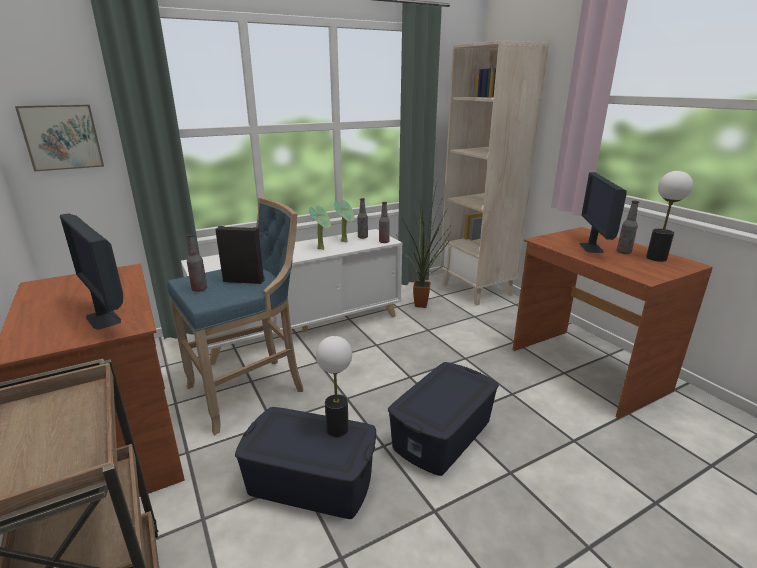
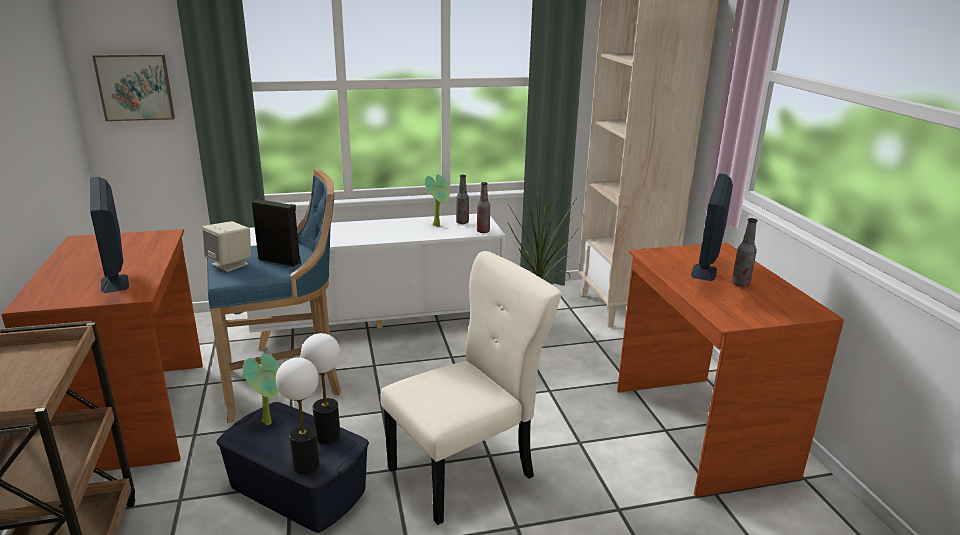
camera: 15 degrees right, 0 degrees up
(199, 289) = (230, 264): bottle -> beige speaker
(322, 248) = (404, 231): potted plant -> potted plant (269, 422)
(443, 434) = (466, 471): blue storage box -> beige chair
(656, 258) = (776, 297): table lamp -> table lamp (306, 465)

